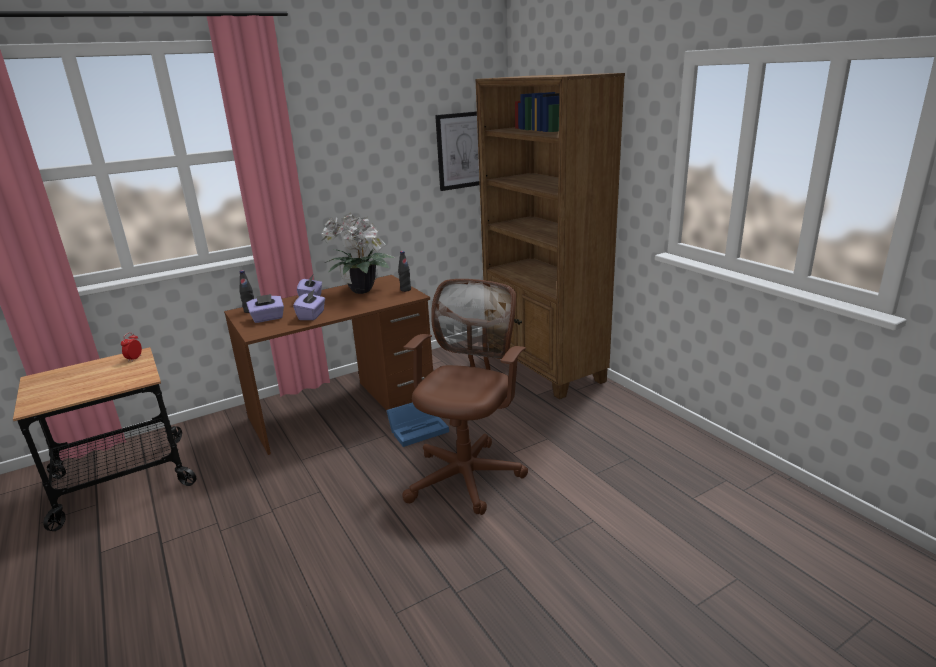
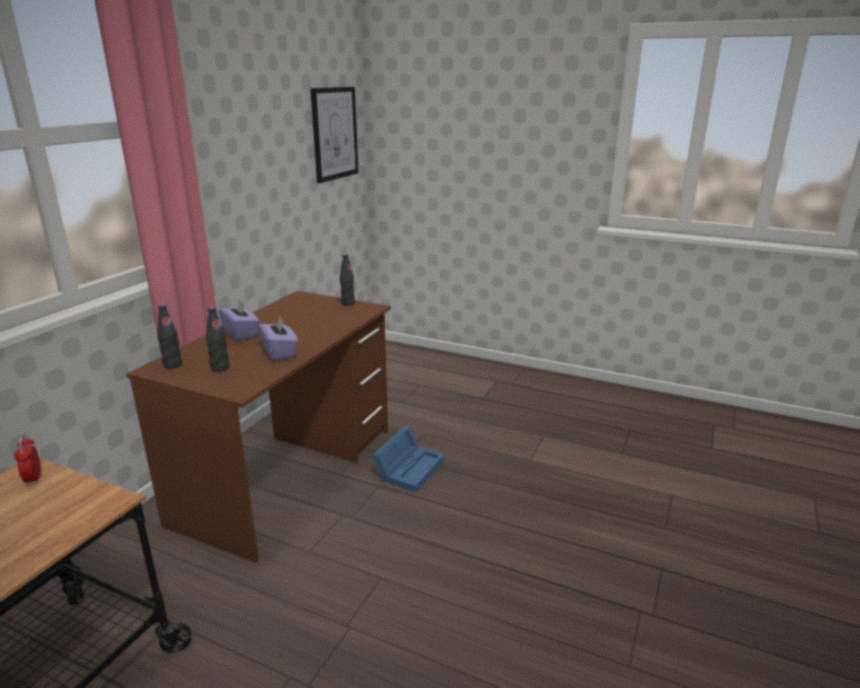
camera: 35 degrees left, 0 degrees up
(268, 318) = (220, 368): purple tissue box -> black bottle
(363, 291) = (297, 314): potted plant -> none
(467, 474) = (517, 495): brown office chair -> none
(544, 368) = (458, 371): brown bookcase -> none

